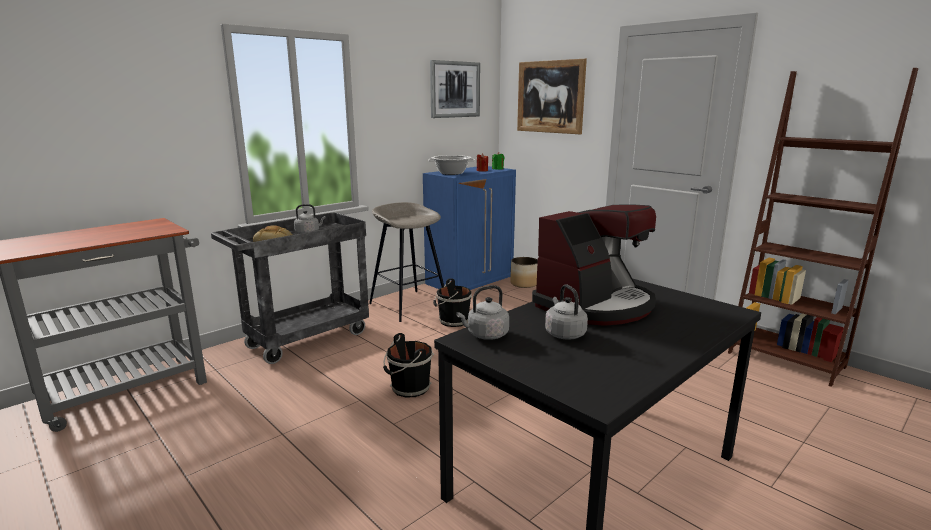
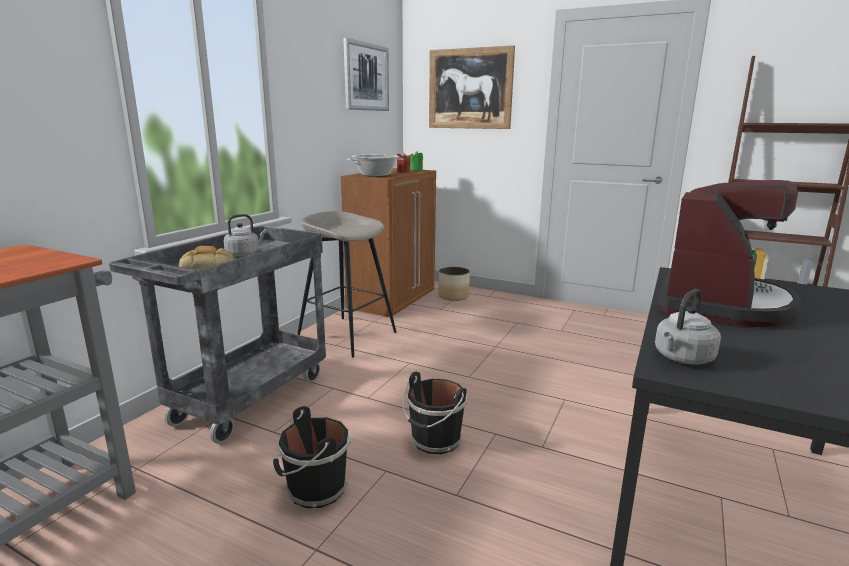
camera: 20 degrees left, 0 degrees up
(452, 321) = (414, 348): black bucket -> black bucket (314, 490)
(470, 279) = (393, 298): blue cabinet -> brown cabinet
(564, 333) = (756, 342): grey kettle -> none

